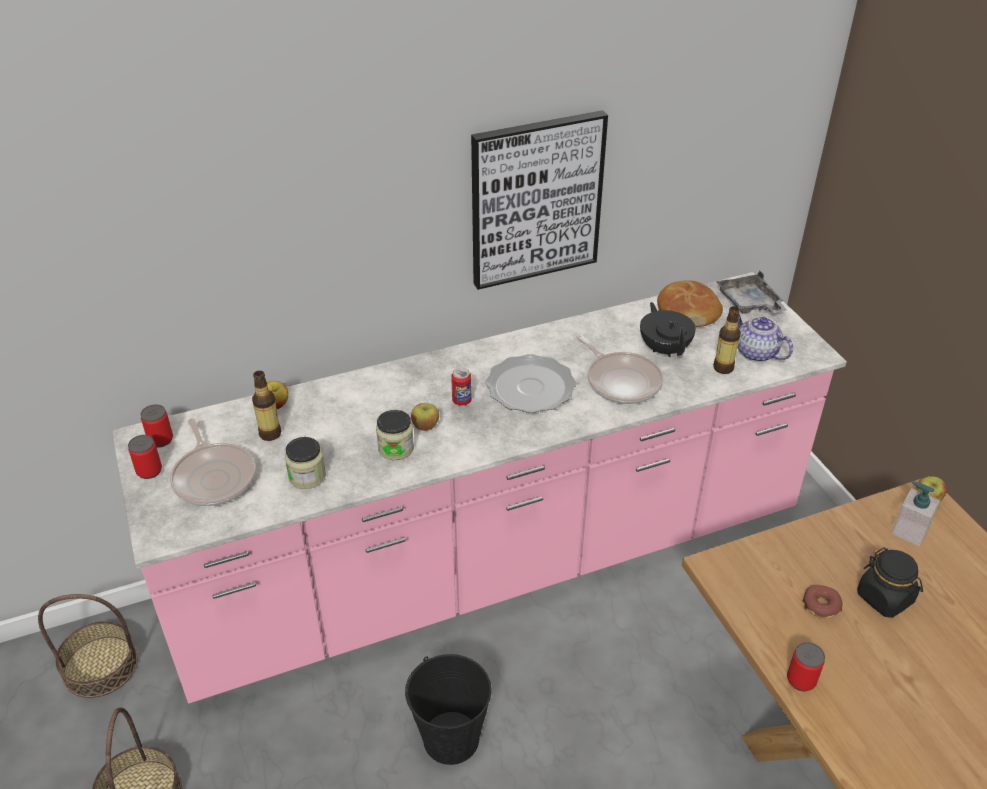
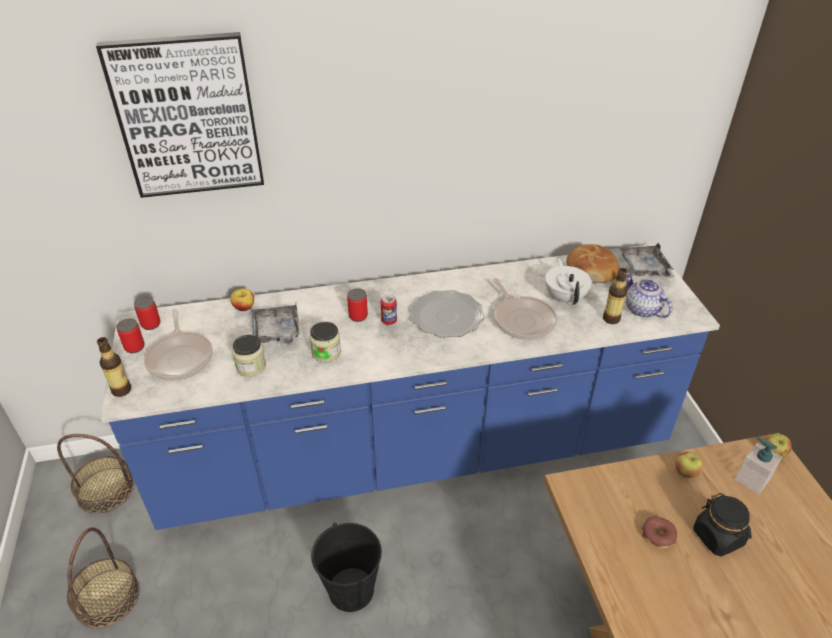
camera: 10 degrees right, 0 degrees up
(270, 434) = (233, 329): bottle -> bottle (121, 390)
(327, 431) = (277, 333): none -> grey tray
(425, 426) = (354, 338): apple -> apple (685, 472)
(493, 564) = (416, 453): pink counter -> blue counter
(535, 200) = (467, 164): picture -> picture (187, 116)
(664, 348) = (565, 297): black teapot -> white teapot
(801, 680) = (626, 601): can -> can (358, 316)

